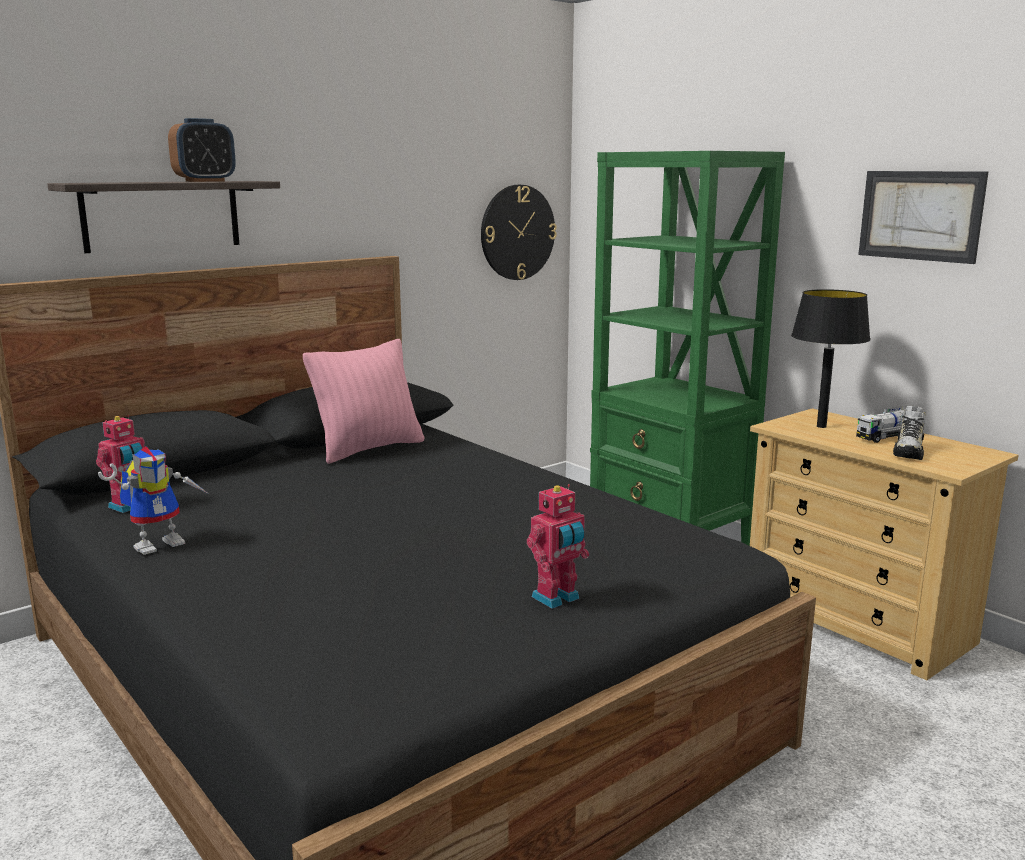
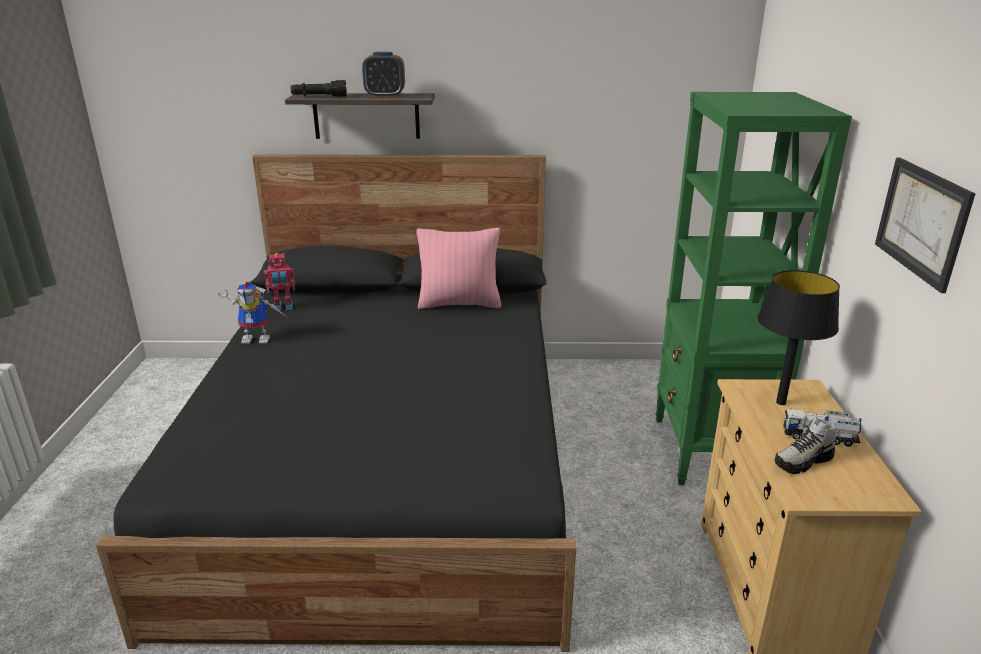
camera: 40 degrees right, 10 degrees up
(110, 182) = (319, 97): none -> black flashlight
(517, 232) = (679, 142): wall clock -> none
(557, 599) = (358, 465): toy robot -> none

